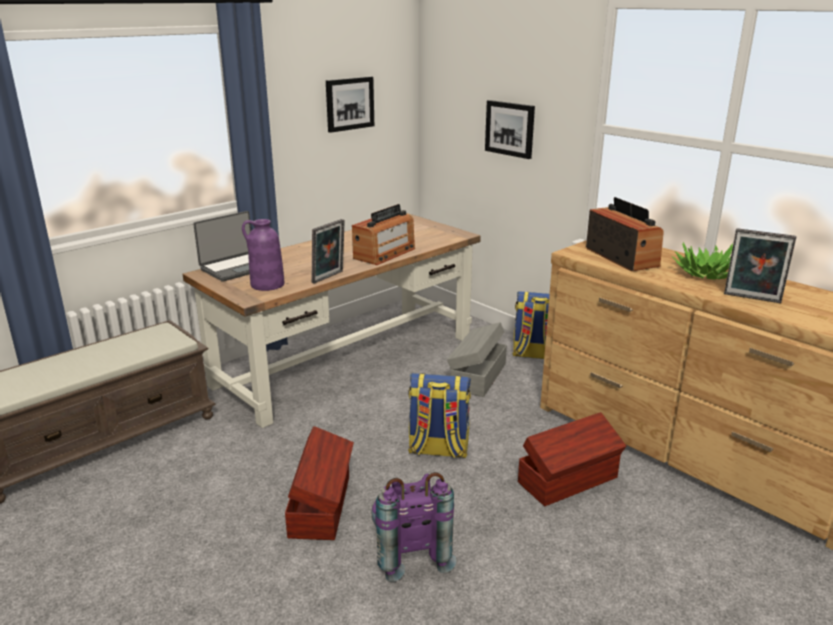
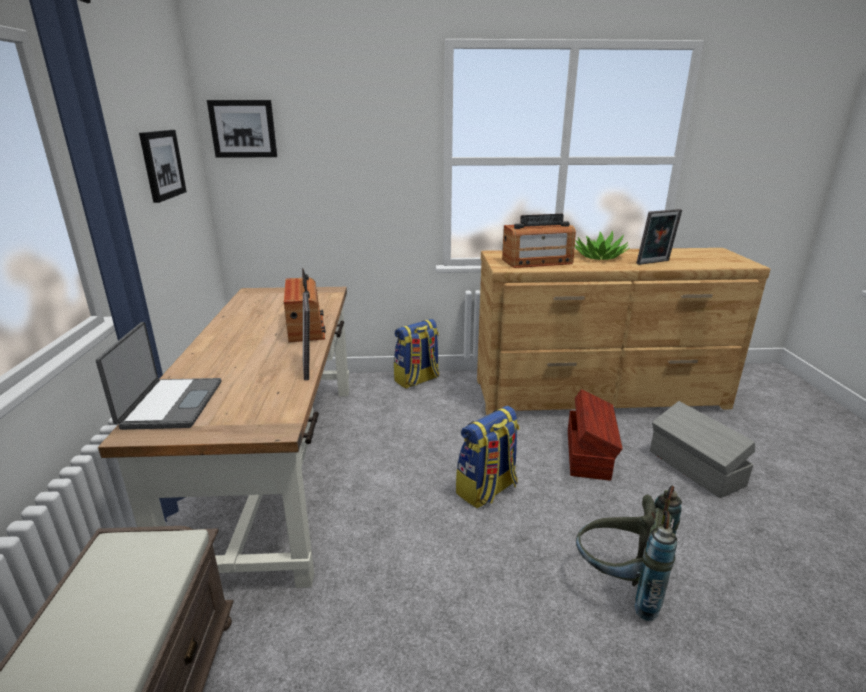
camera: 50 degrees left, 0 degrees up
(267, 285) = (259, 405): purple vase -> none
(322, 505) = (500, 609): brown storage box -> none
(409, 553) = (619, 585): purple backpack -> grey backpack
(477, 377) = (409, 417): grey storage box -> grey storage box (695, 469)
(510, 128) = (344, 175): picture -> picture (243, 129)
(621, 257) = (537, 262): radio -> radio turned 150 degrees clockwise

